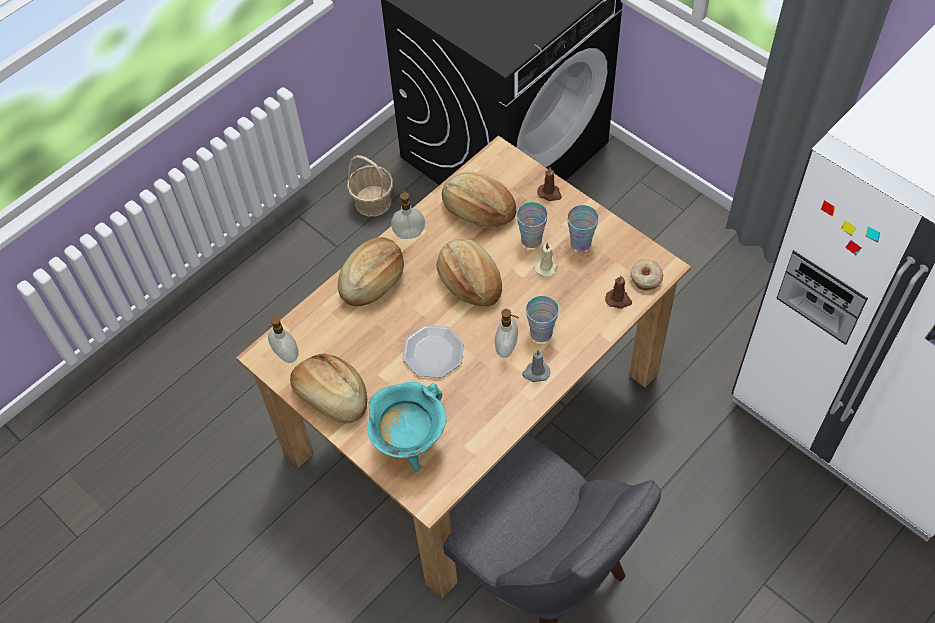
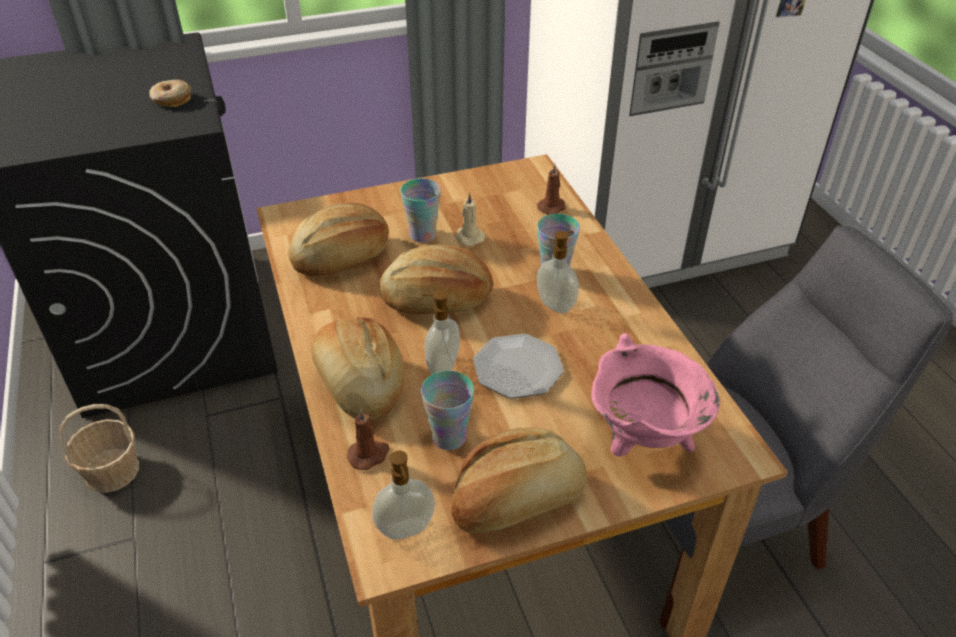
camera: 65 degrees left, 15 degrees down
(409, 233) = (318, 324): soap dispenser -> soap dispenser (441, 366)
(409, 442) = (642, 441): turquoise cooking pot -> pink cooking pot
(536, 373) = (605, 295): grey candle -> none
(550, 193) = (374, 201): brown candle -> brown candle (369, 455)
(580, 243) = (458, 205): cup -> cup (449, 437)
(645, 278) = (539, 182): donut -> donut (171, 100)

